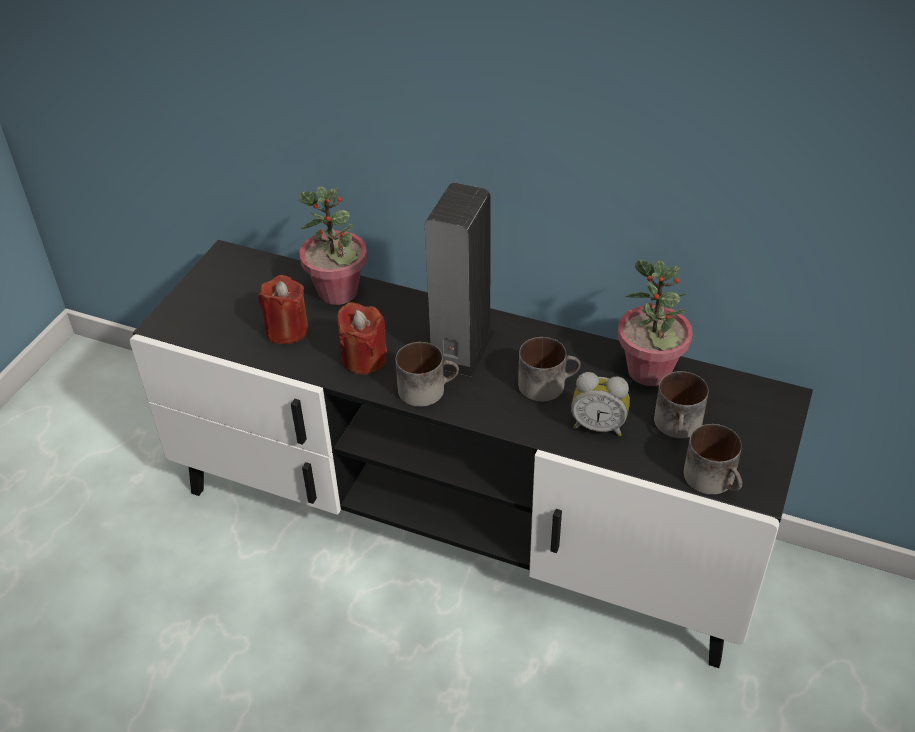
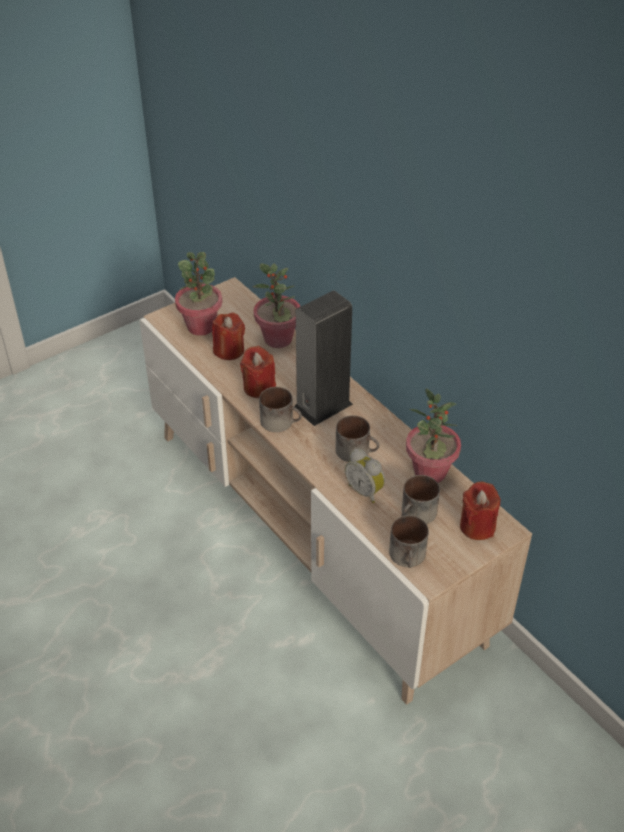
camera: 30 degrees right, 0 degrees up
(225, 315) = (201, 326): none -> potted plant
(462, 522) = (312, 532): black tv stand -> beige tv stand
(753, 408) = (477, 526): none -> red candle

